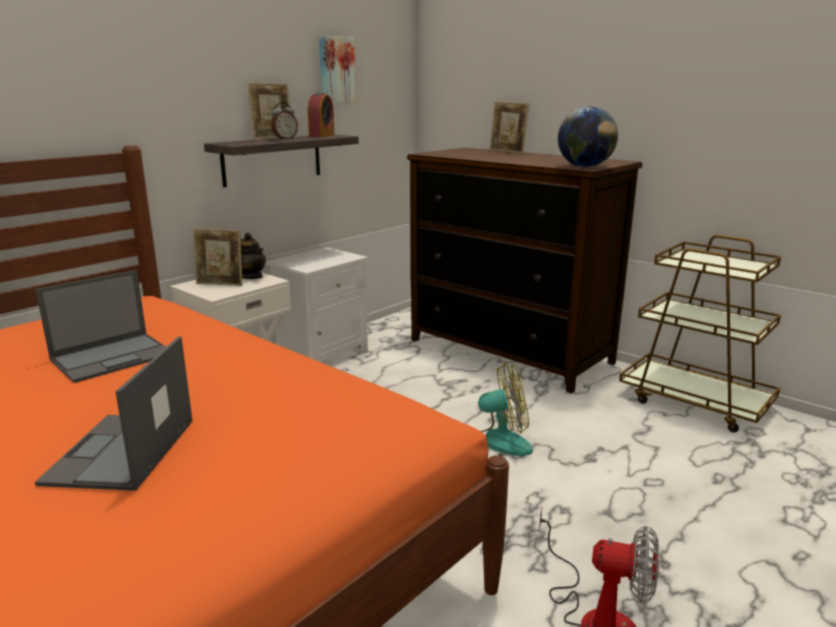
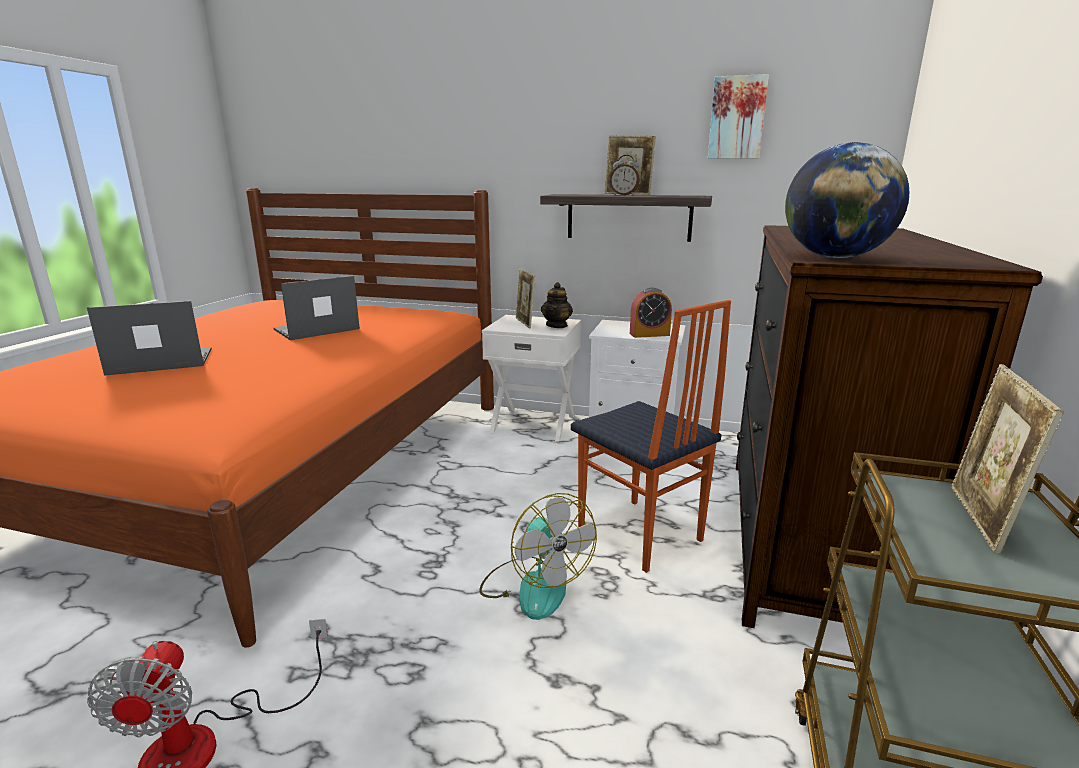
camera: 65 degrees right, 0 degrees up
(114, 357) = (315, 329): laptop -> laptop turned 120 degrees clockwise
(321, 135) = (683, 195): alarm clock -> alarm clock (649, 334)
(464, 394) = (638, 535): none -> chair
(507, 152) = (910, 236): picture frame -> picture frame (980, 520)

